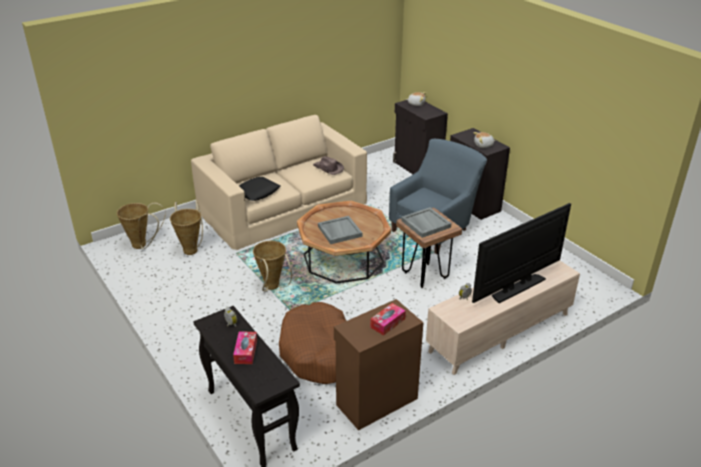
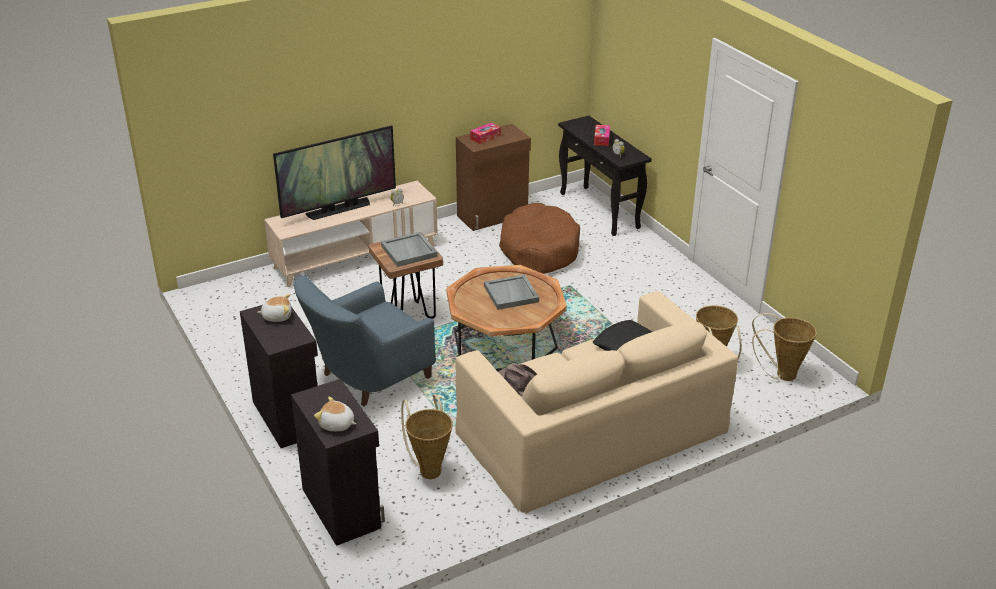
camera: 175 degrees left, 0 degrees up
(272, 288) = (593, 311): basket -> basket (429, 468)

